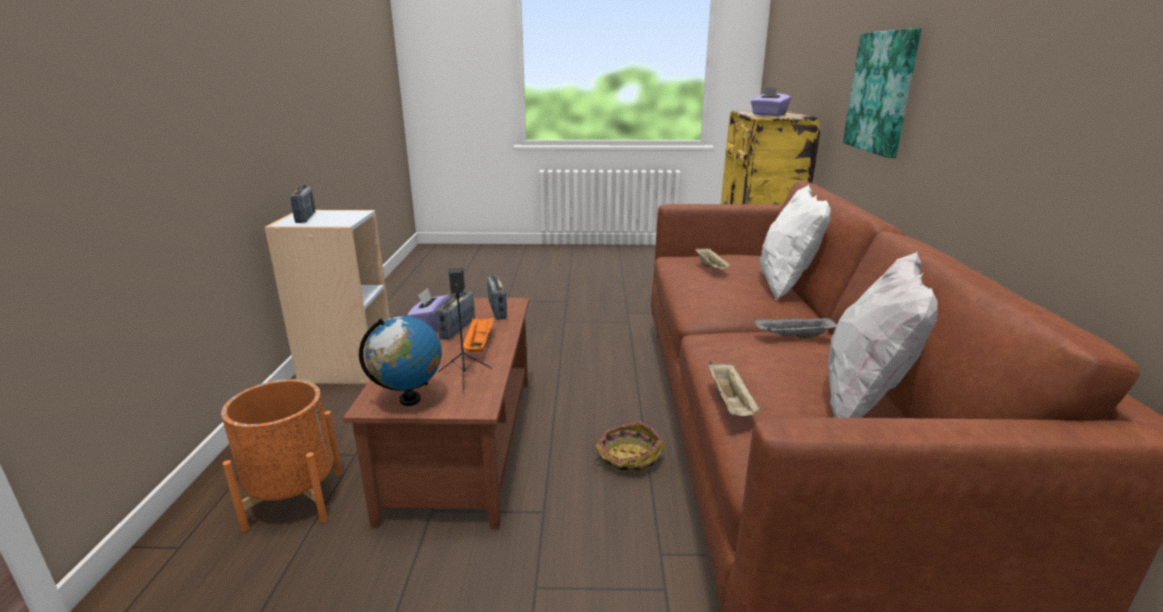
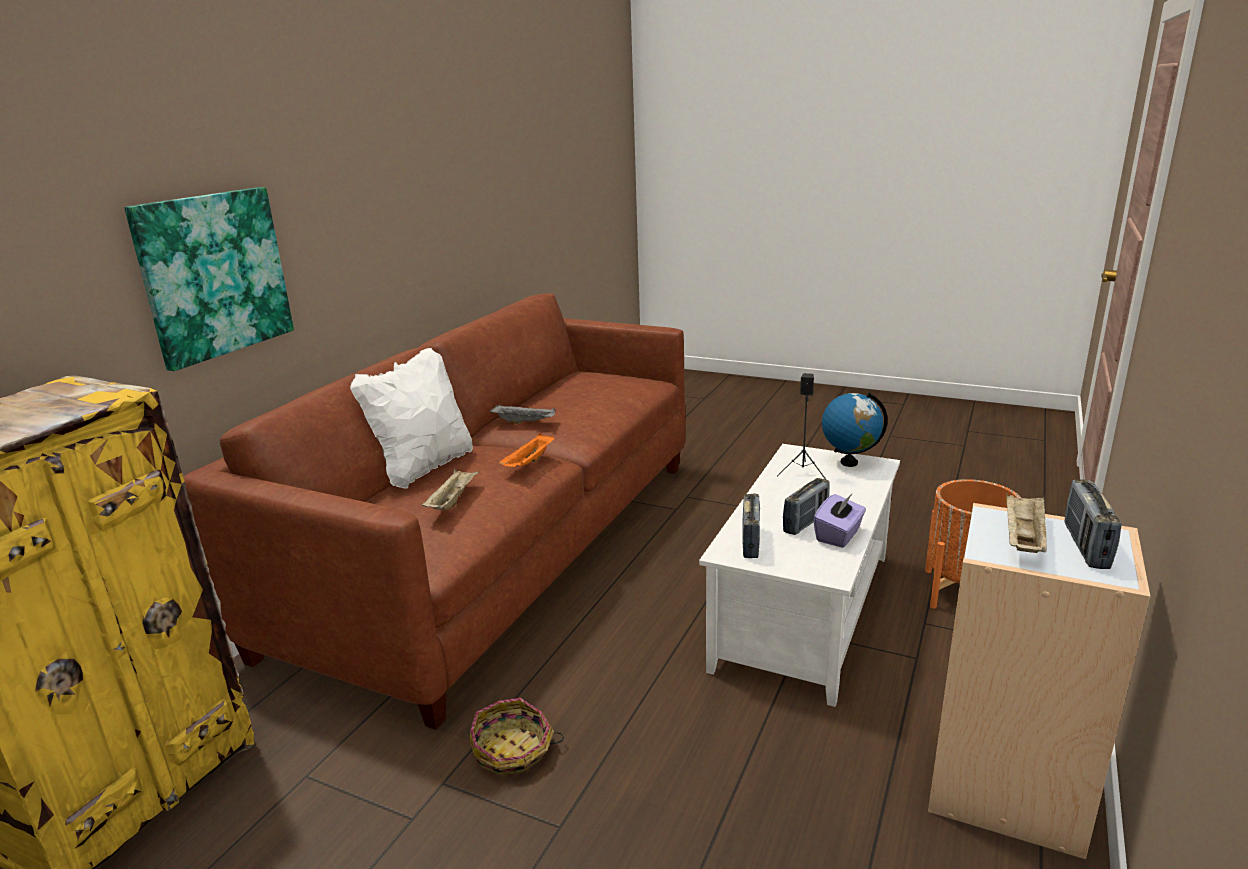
camera: 155 degrees left, 0 degrees up
(465, 443) = (802, 609): brown coffee table -> white coffee table
(479, 344) = (784, 500): orange tray -> orange tray (529, 463)
(628, 458) = (650, 563): basket -> basket (513, 751)
(730, 403) = (635, 398): beige tray -> beige tray (1022, 539)
(768, 115) = (87, 396): purple tissue box -> none
(863, 402) = (560, 389): white pillow -> none

